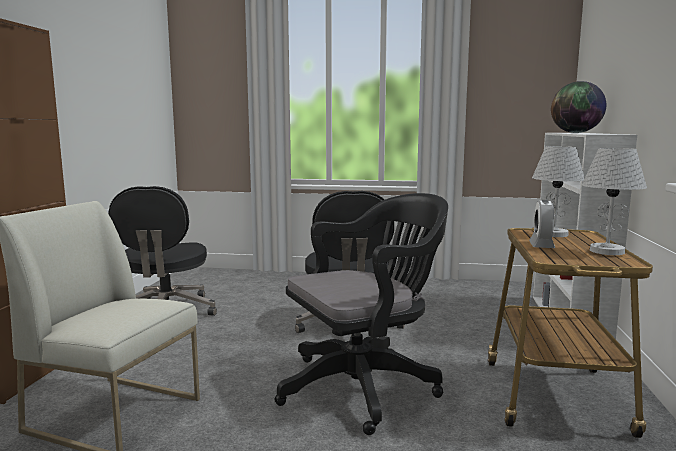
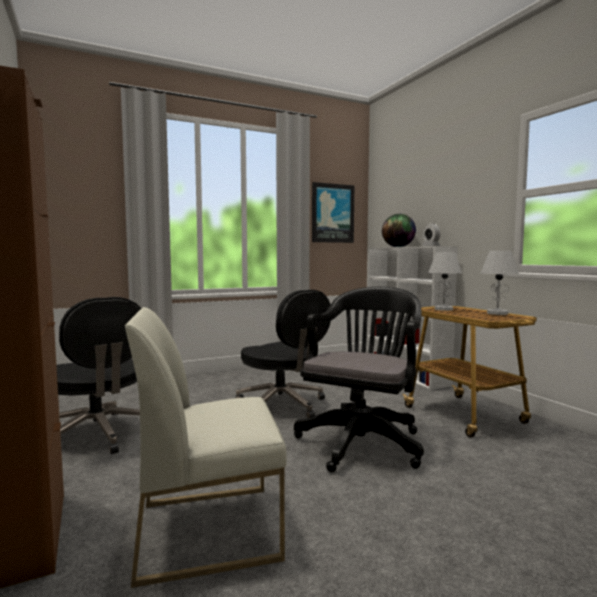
camera: 35 degrees left, 5 degrees down
(512, 82) = (332, 213): none -> picture
(541, 245) = (460, 314): alarm clock -> alarm clock (430, 246)

